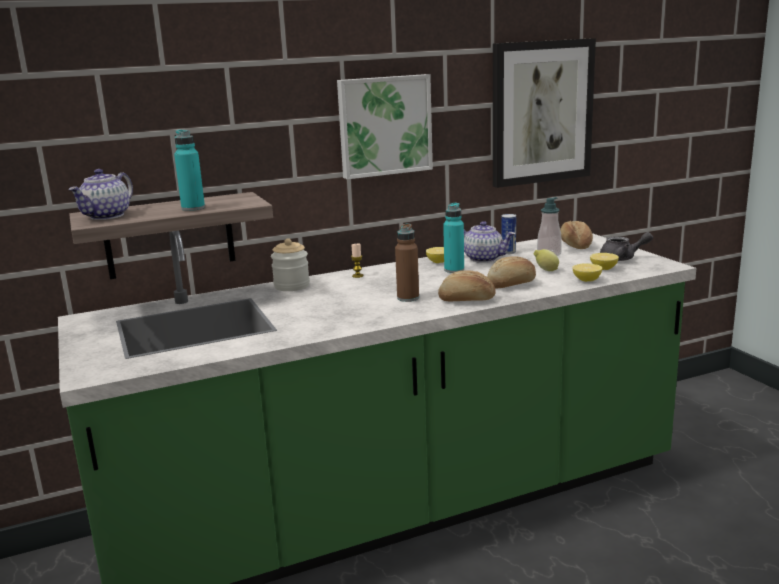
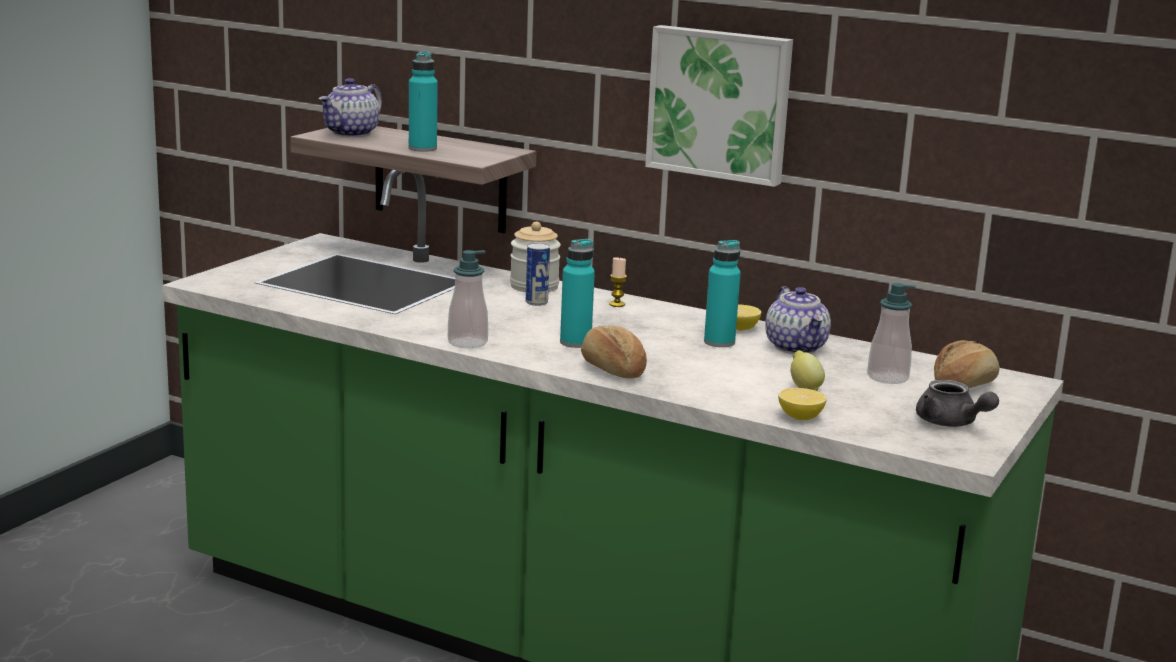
camera: 50 degrees right, 0 degrees up
(107, 216) = (351, 133): teapot -> teapot turned 45 degrees counterclockwise
(366, 323) = (467, 342): none -> soap dispenser
(408, 298) = (575, 342): brown bottle -> turquoise bottle
(508, 252) = (853, 354): can -> can (536, 302)
(512, 284) = (710, 381): bread -> none
(541, 112) = (1001, 142): picture -> none
(603, 269) = (873, 419): lemon -> none

